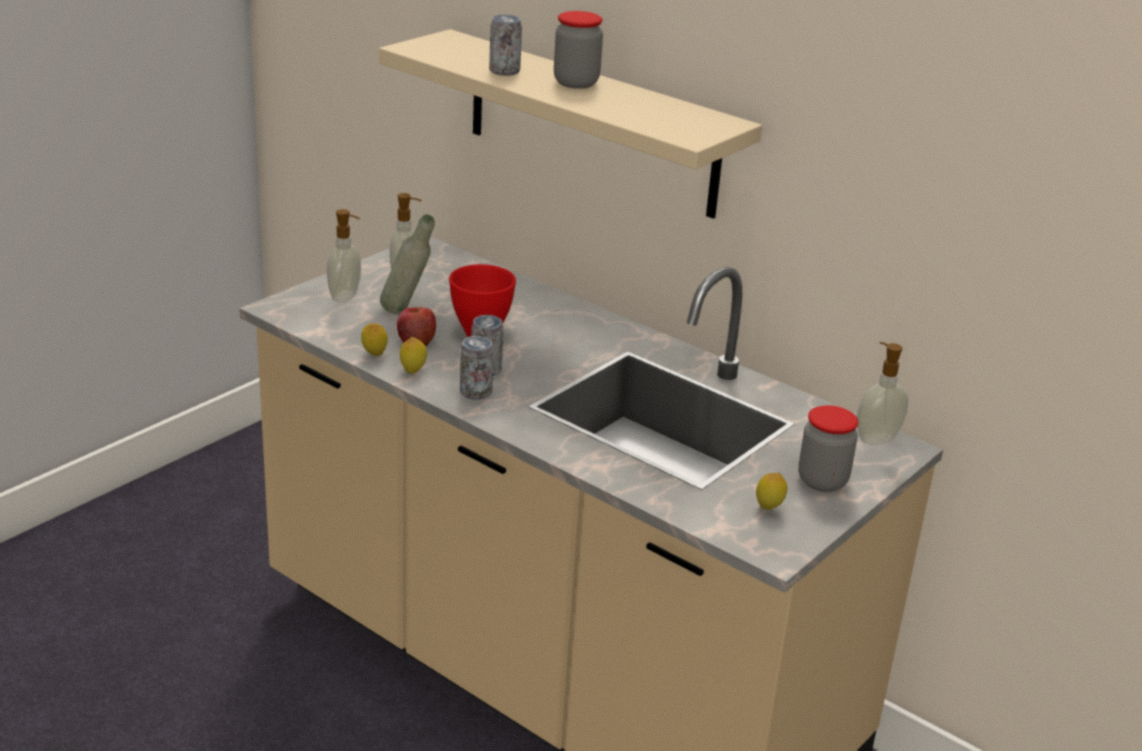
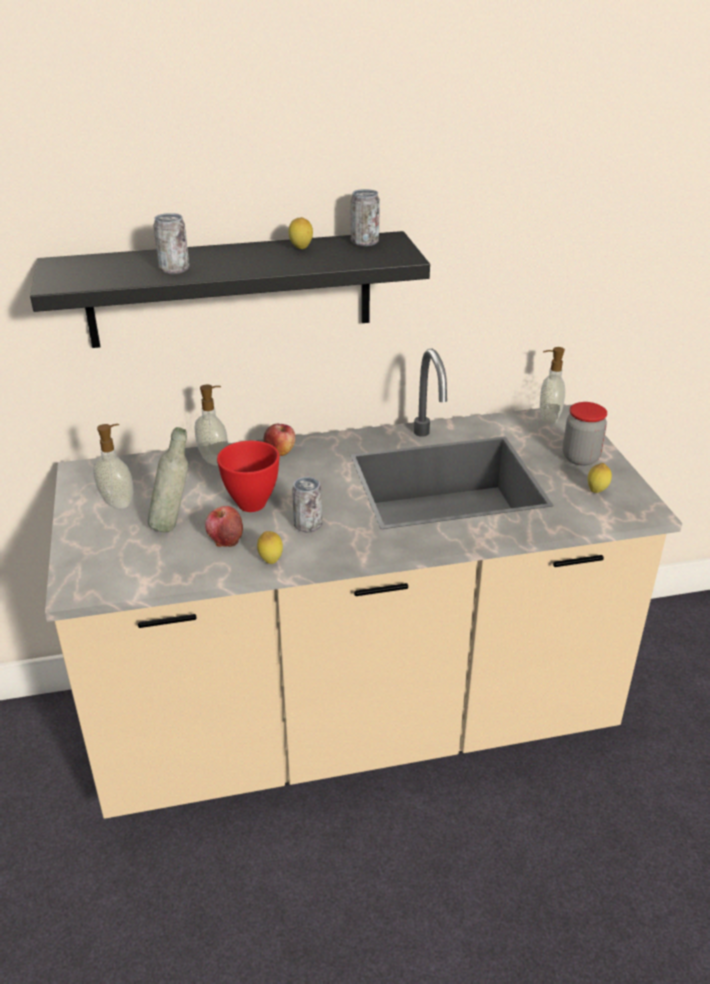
camera: 50 degrees left, 5 degrees up
(346, 297) = (108, 544): soap dispenser -> soap dispenser (214, 459)
(374, 355) = (222, 569): lemon -> lemon (301, 249)
(475, 392) = (335, 544): can -> can (364, 242)
(576, 83) = (239, 255): jar -> none
(581, 316) = (280, 451): none -> apple
(591, 123) = (230, 290): beige shelf -> black shelf

